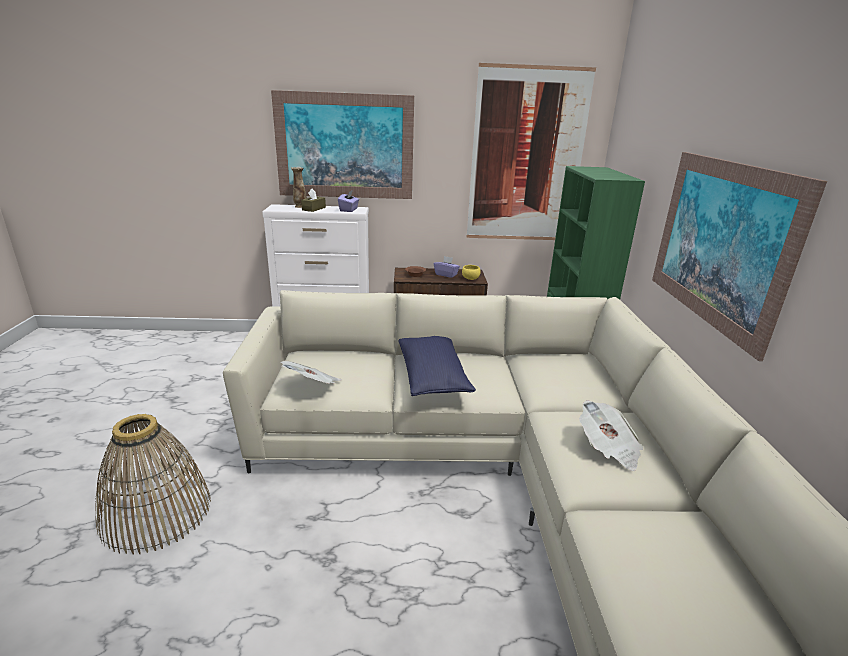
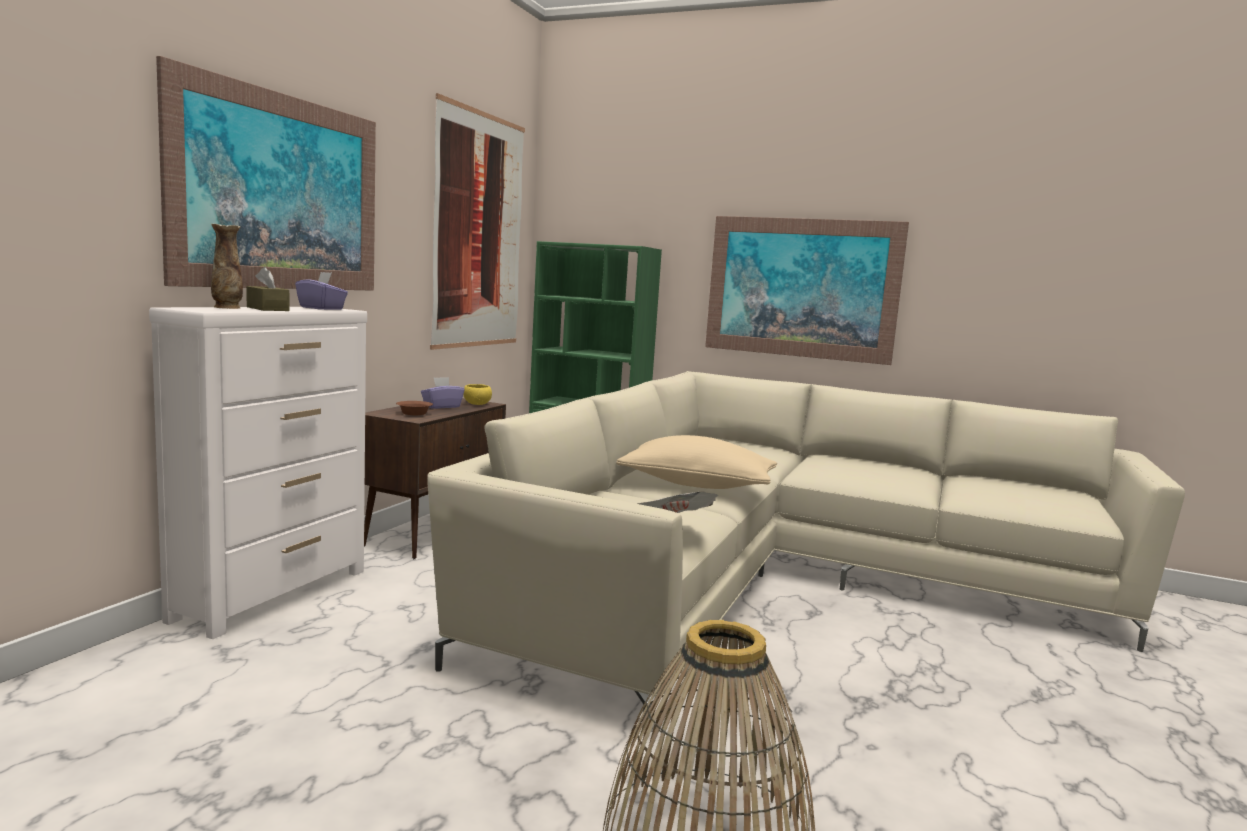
camera: 65 degrees left, 15 degrees down
(432, 377) = (696, 485): blue pillow -> beige pillow
(608, 449) = (871, 470): newspaper -> none

